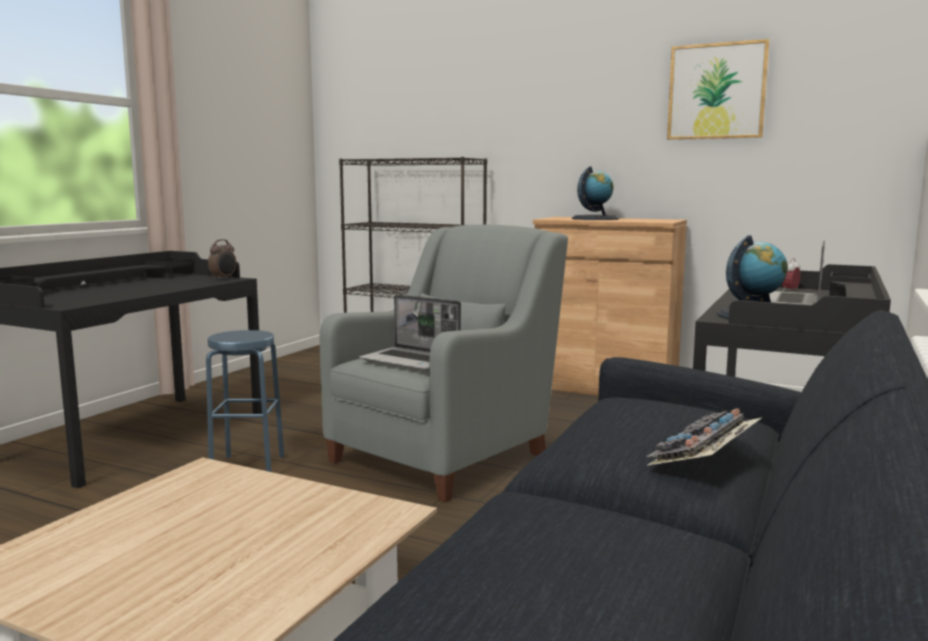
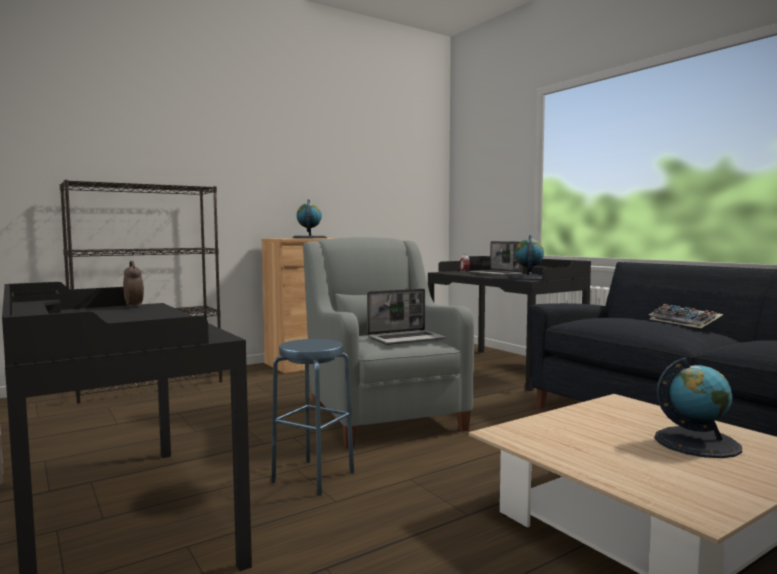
camera: 60 degrees left, 5 degrees down
(217, 569) = (697, 442): none -> globe
(717, 91) = (359, 156): picture -> none

